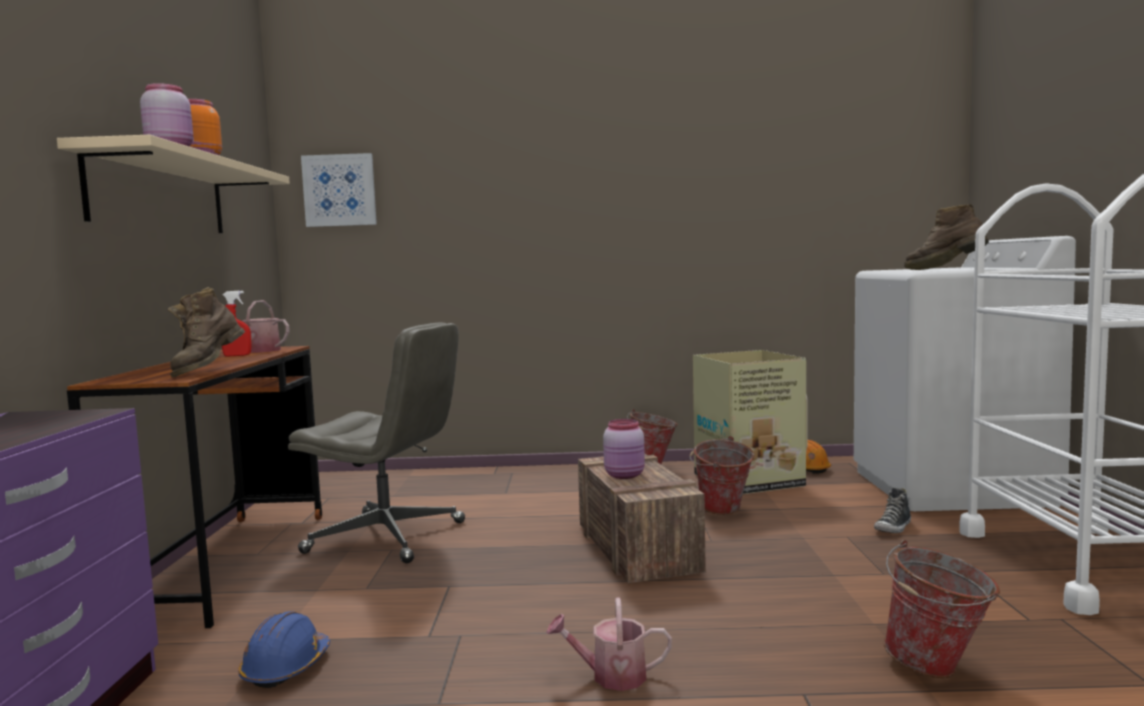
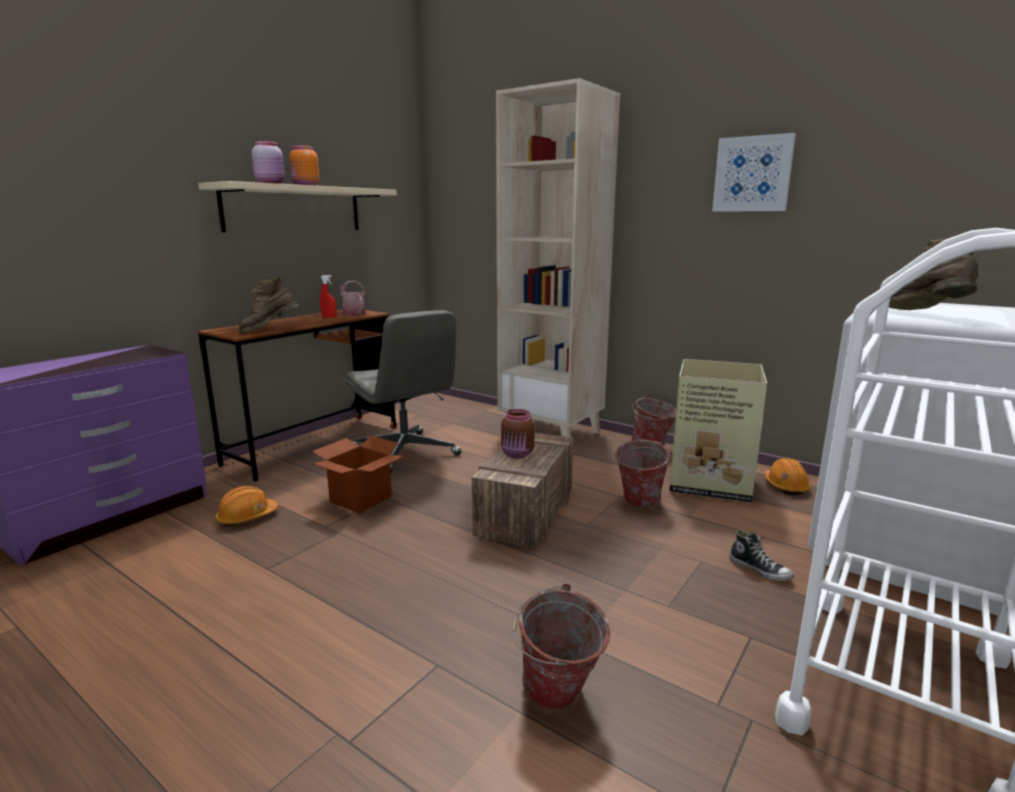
camera: 35 degrees right, 10 degrees up
(286, 667) = (247, 517): blue hard hat -> orange hard hat
(339, 190) = (460, 194): picture -> picture (752, 174)
(422, 596) = (361, 499): none -> cardboard box
(530, 479) = (552, 433): none -> beige bookcase
(611, 676) = (361, 594): watering can -> none
(625, 475) = (518, 454): pink jar -> brown jar
(893, 528) = (760, 570): shoe -> shoe turned 120 degrees counterclockwise

